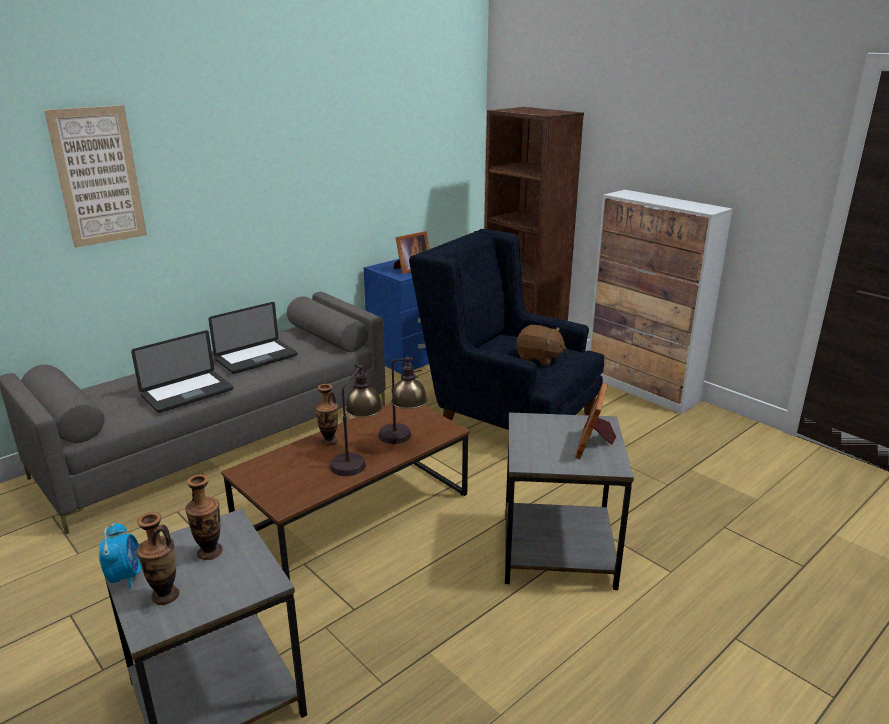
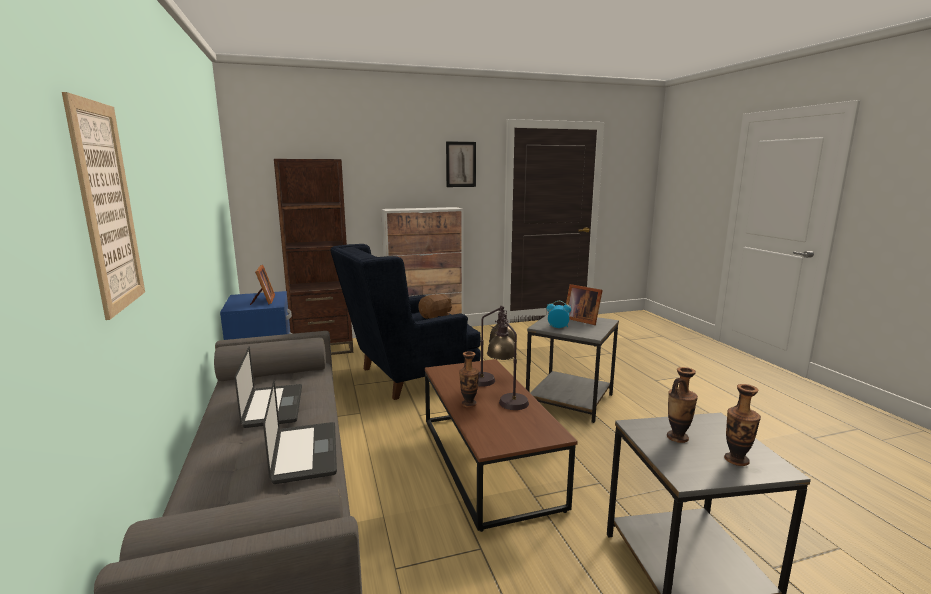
camera: 65 degrees left, 10 degrees down
(126, 576) = (711, 477): alarm clock -> alarm clock (558, 327)
(756, 136) = (461, 164): none -> picture

